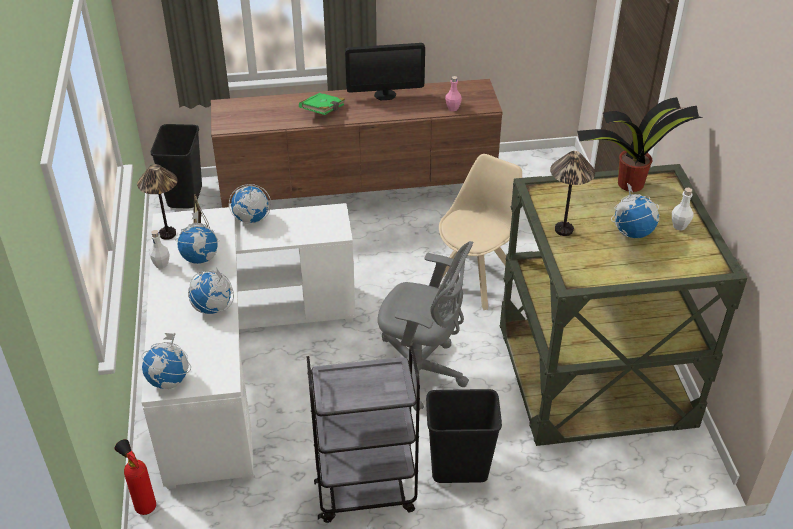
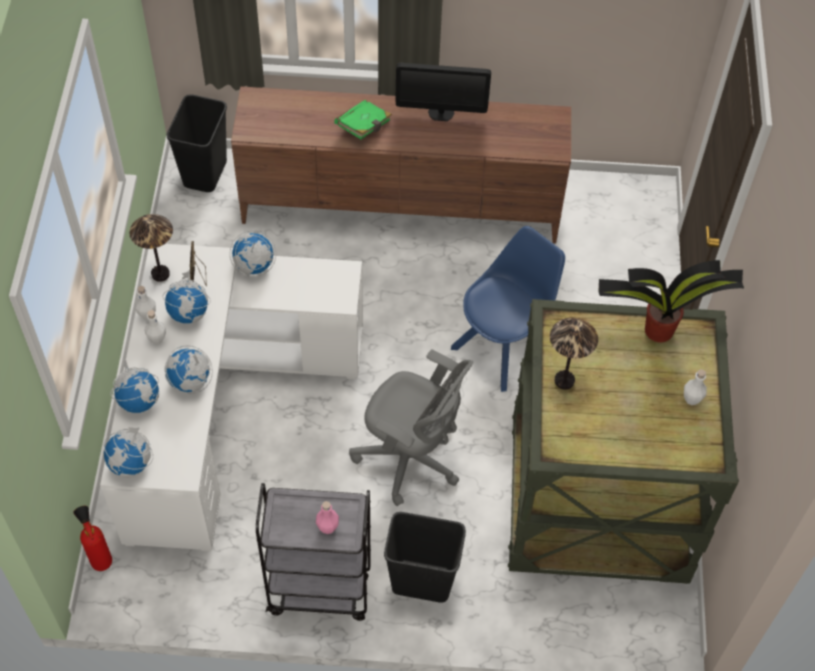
camera: 10 degrees right, 15 degrees up
(174, 281) = (157, 339): none -> white bottle
(453, 108) = (514, 147): pink bottle -> pink bottle (327, 527)
(475, 278) = (504, 346): beige chair -> blue chair
(632, 232) = (637, 398): globe -> globe (139, 401)

